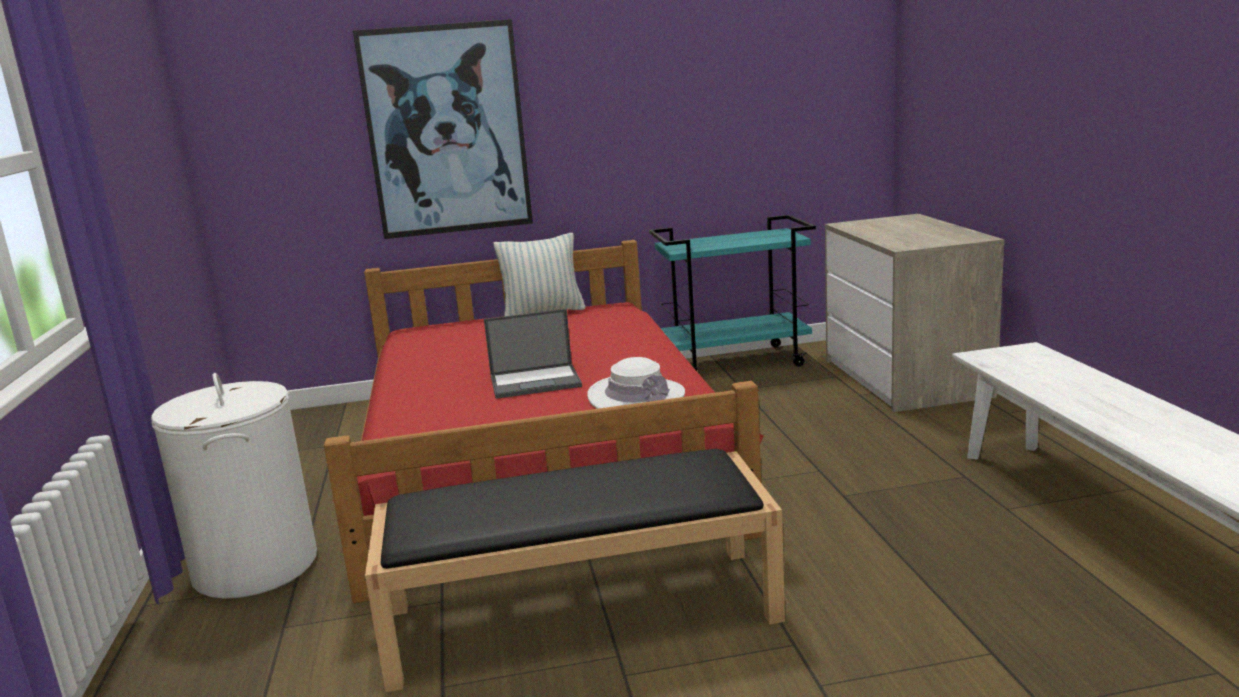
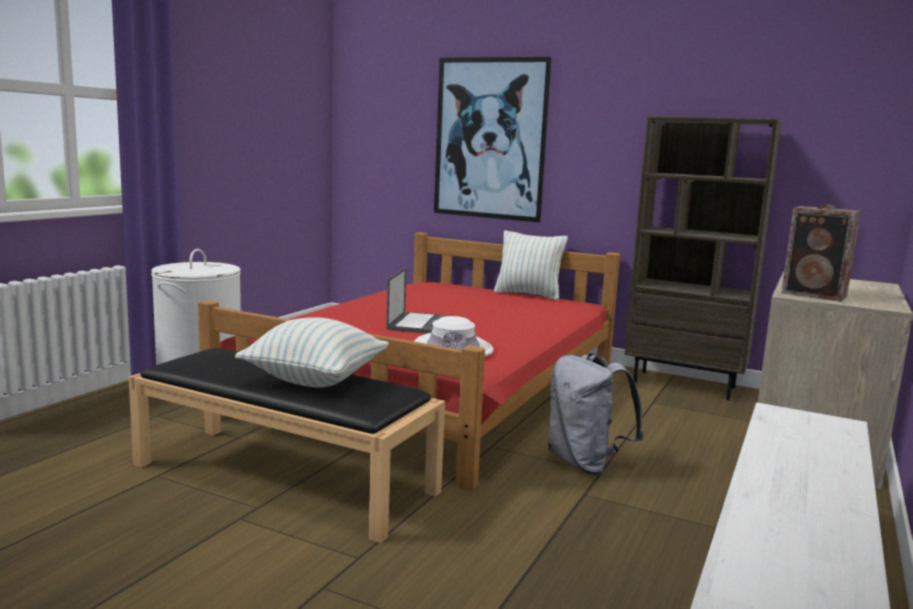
camera: 35 degrees right, 5 degrees down
(536, 381) = (420, 324): laptop -> laptop turned 105 degrees counterclockwise
(609, 481) = (315, 380): none -> pillow
(736, 362) = (685, 385): turquoise cart -> brown bookcase
(797, 469) = (585, 464): none -> grey backpack
(912, 240) = (816, 294): none -> speaker

